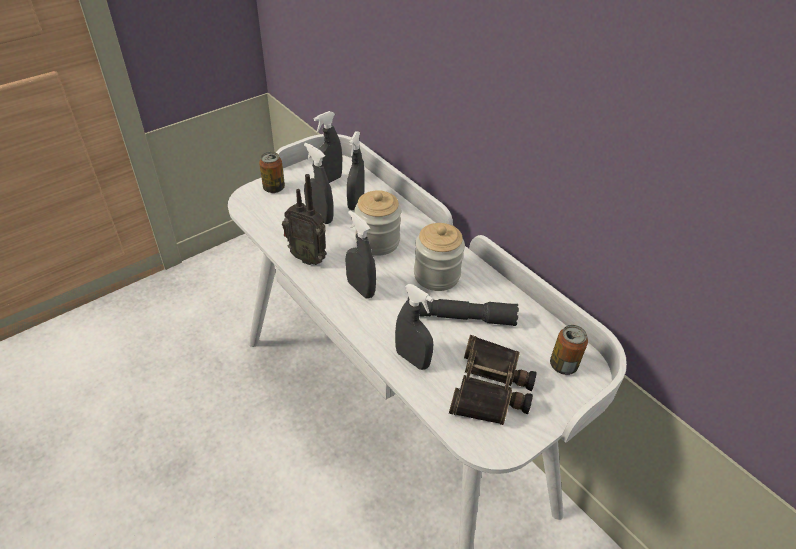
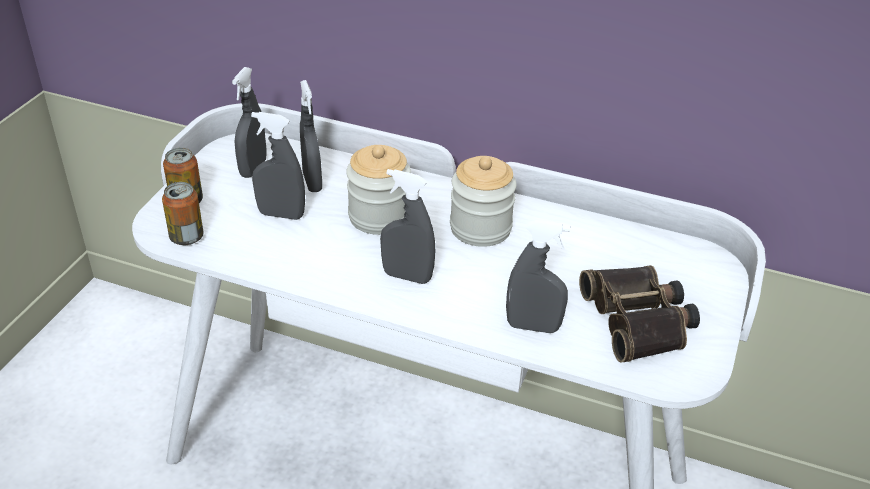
camera: 30 degrees left, 5 degrees down
(308, 257) = (310, 266): radio -> none
(460, 317) = (545, 262): grey flashlight -> none
(563, 365) = (686, 267): can -> can (187, 237)

